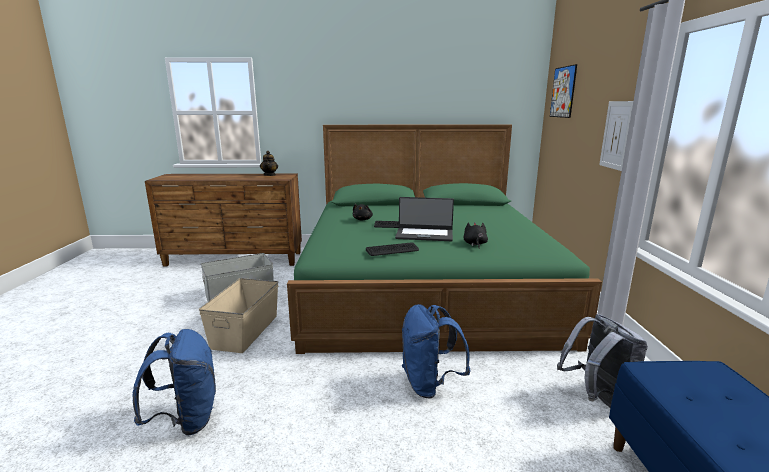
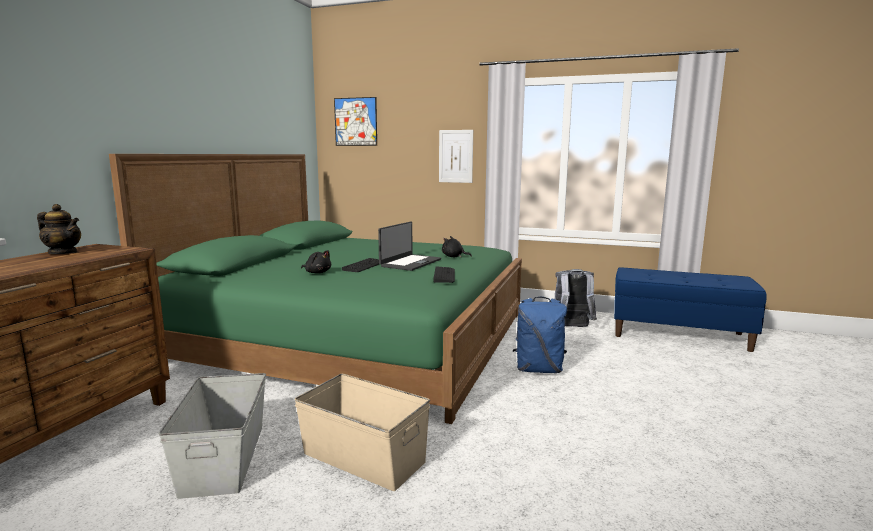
camera: 70 degrees left, 5 degrees down
(186, 420) = (560, 506): blue backpack -> none

